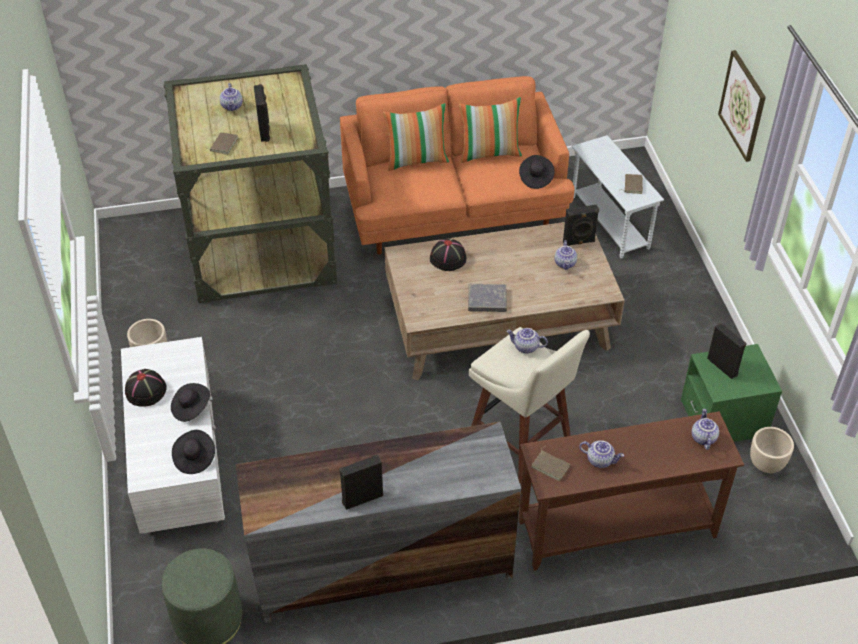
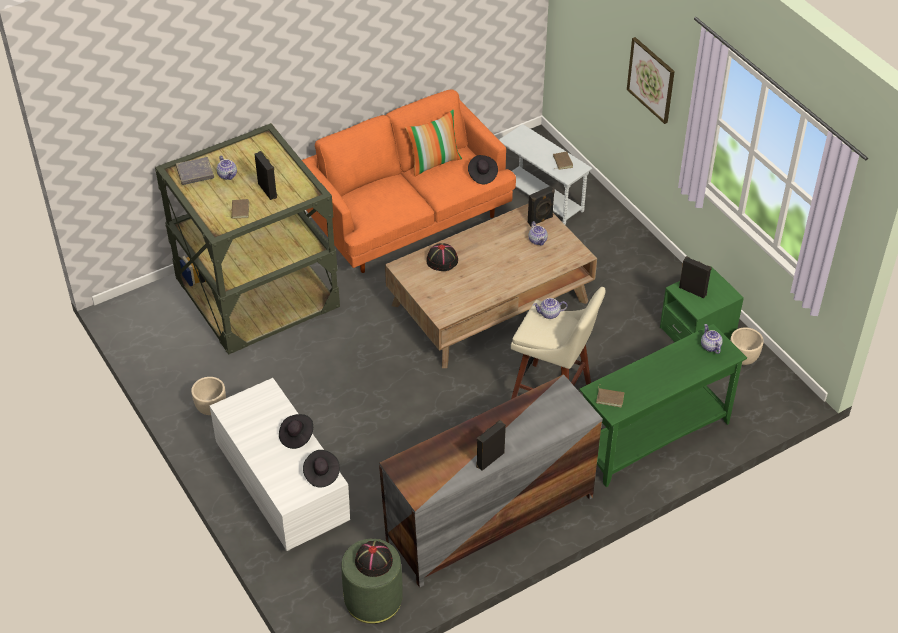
camera: 20 degrees left, 0 degrees up
(146, 390) = (251, 433): black hat -> black hat (374, 560)
(417, 160) = (376, 183): pillow -> none
(487, 300) = (490, 286): grey book -> grey book (195, 173)
(600, 460) = (644, 383): teapot -> none
(616, 529) = (653, 439): brown console table -> green console table

